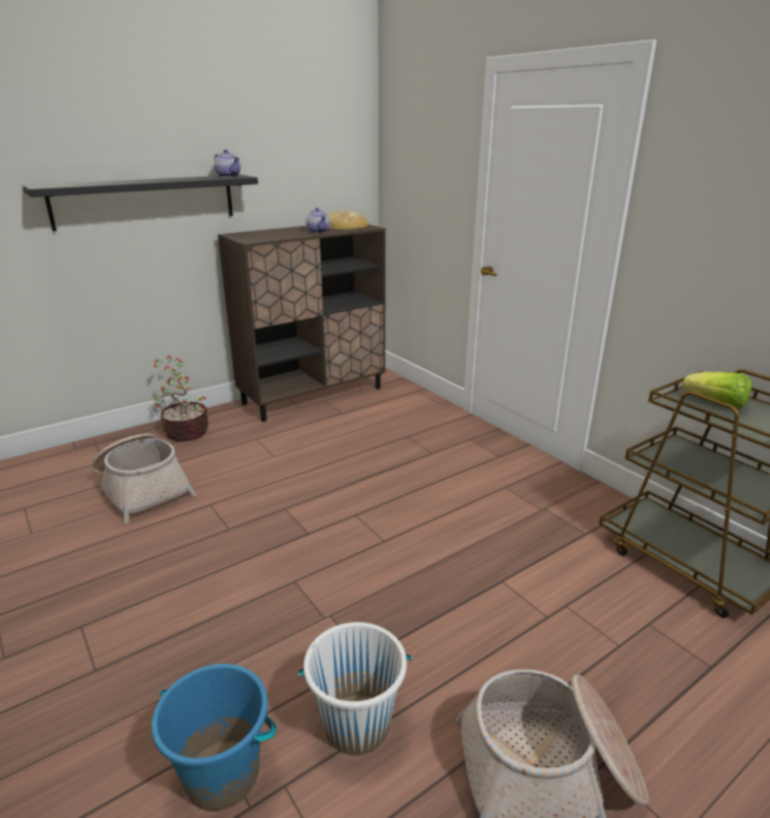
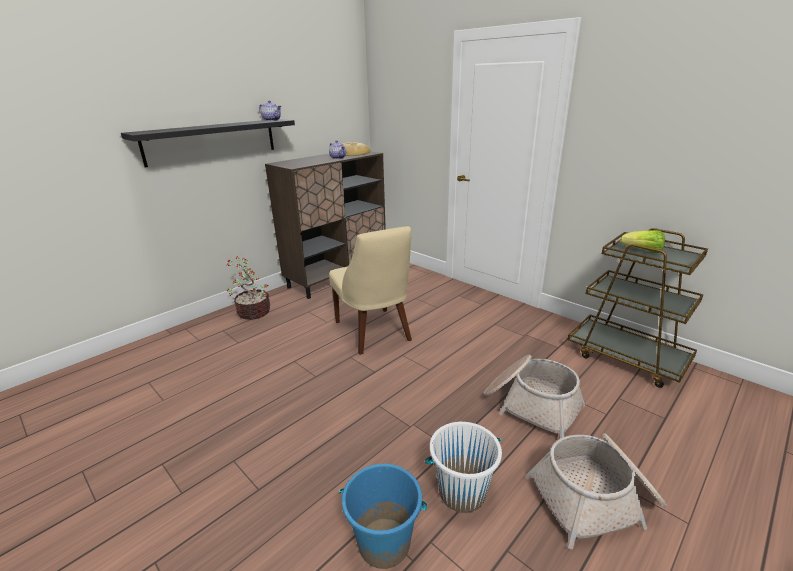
camera: 10 degrees left, 0 degrees up
(143, 489) = (238, 356): basket -> basket (530, 405)
(330, 478) = (374, 332): none -> beige chair

